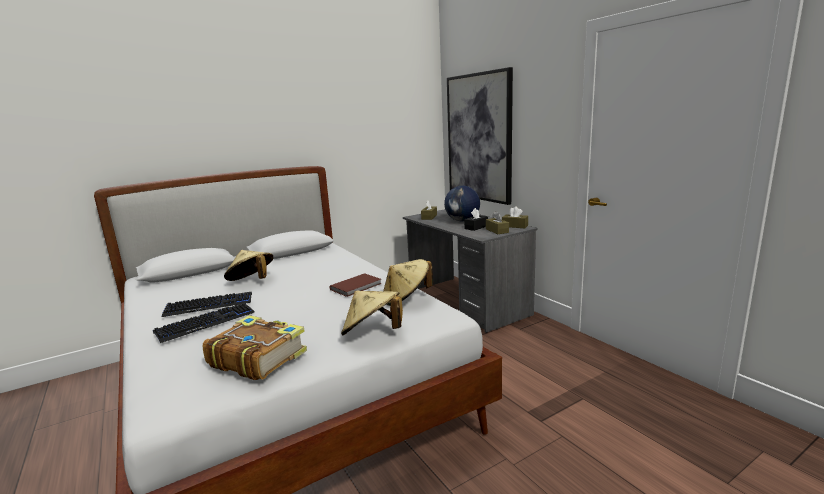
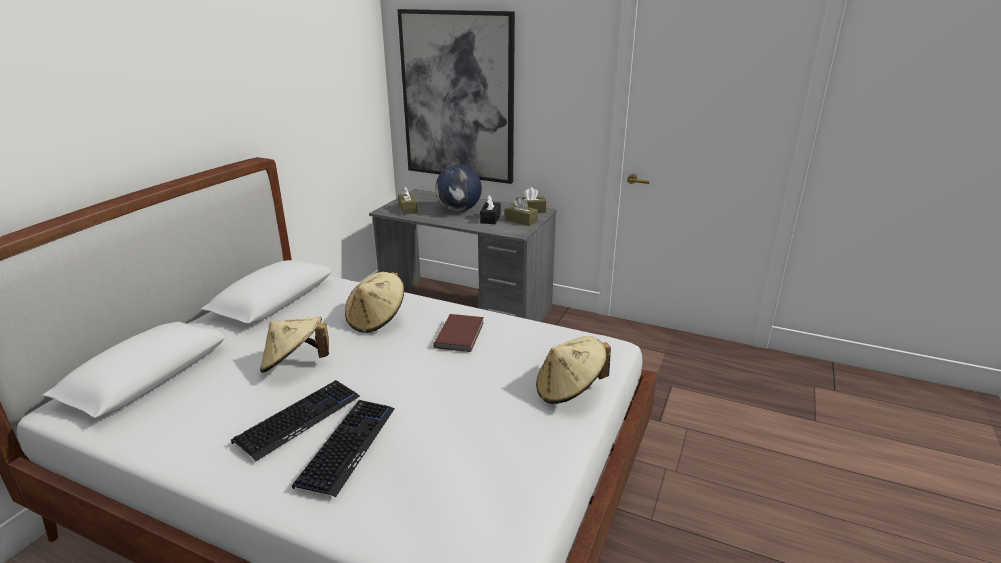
camera: 35 degrees left, 10 degrees up
(257, 358) = (503, 465): book -> none
(406, 299) = (541, 336): beige hat -> beige hat (376, 320)

